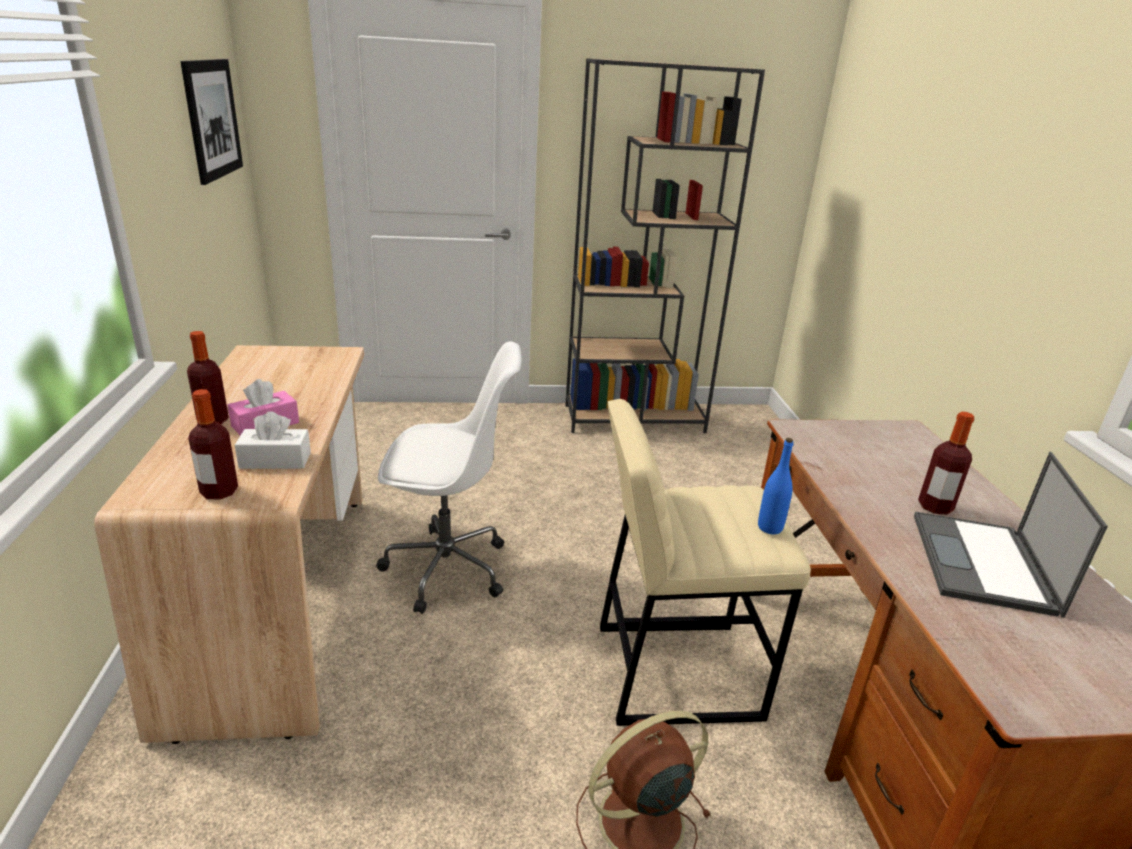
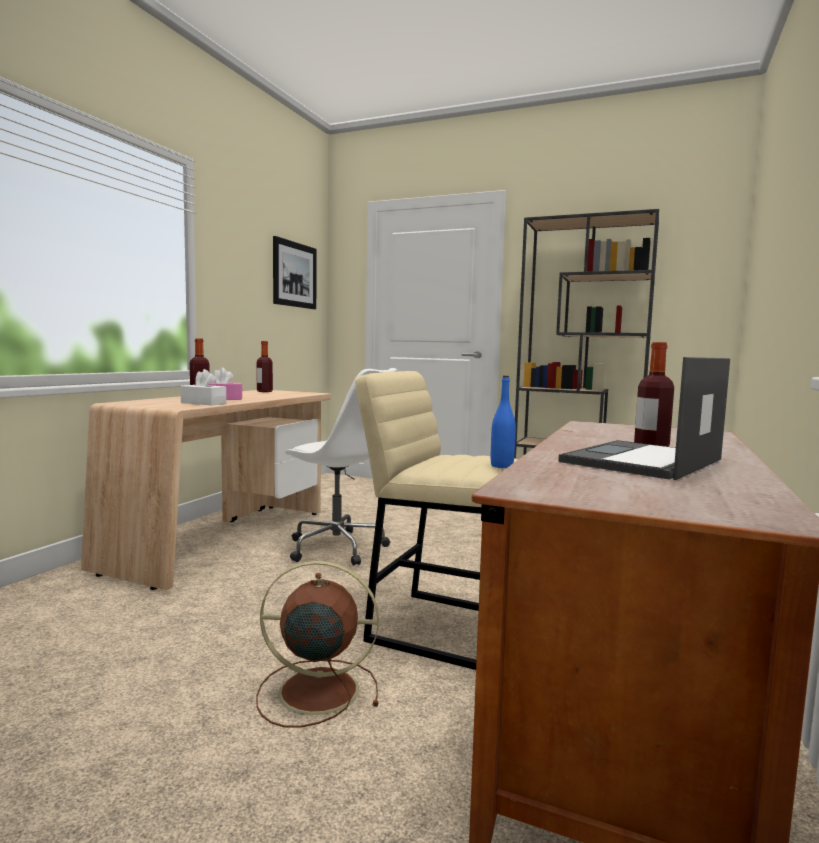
camera: 30 degrees right, 20 degrees down
(219, 492) = (157, 405): bottle -> bottle (264, 391)

